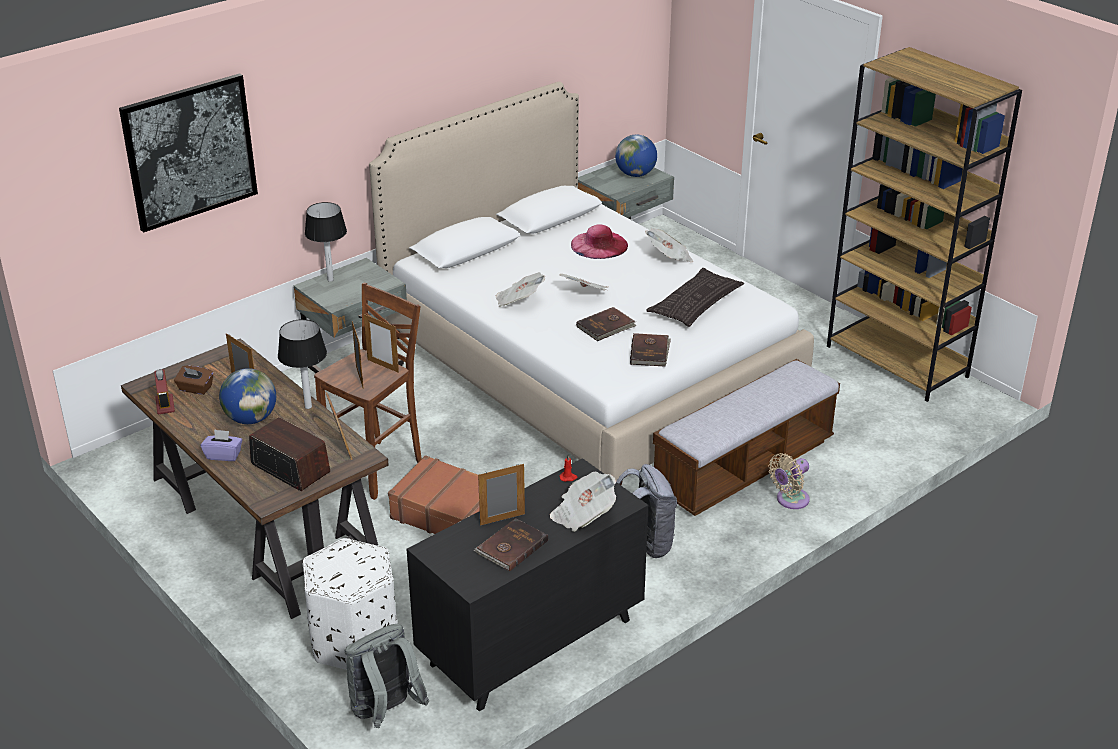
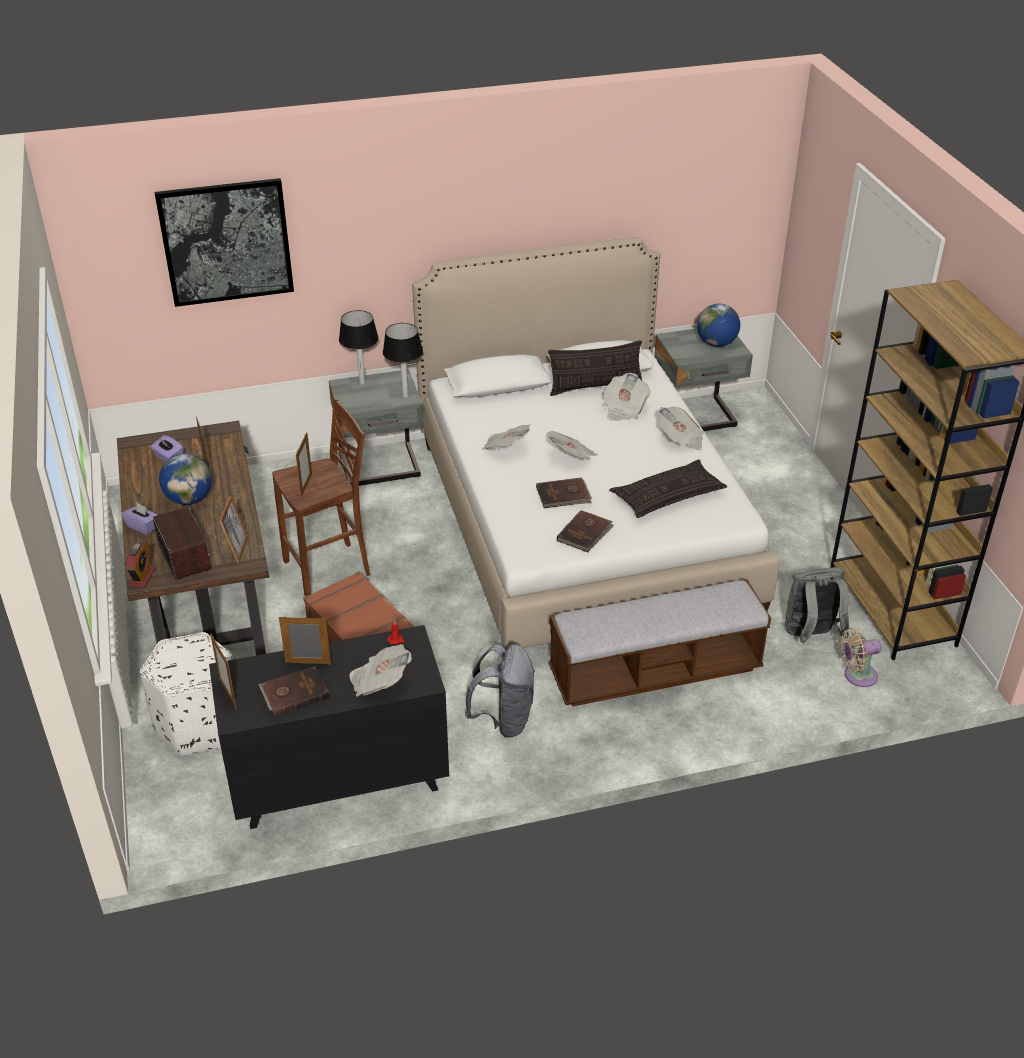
camera: 25 degrees right, 5 degrees up
(165, 405) = (135, 466): alarm clock -> alarm clock (142, 577)
(195, 389) = (168, 458): brown tissue box -> purple tissue box
(308, 407) = (242, 501): table lamp -> table lamp (405, 396)
(383, 366) = (334, 480): picture frame -> picture frame (227, 693)
(385, 712) = (176, 800): grey backpack -> grey backpack (810, 636)
(558, 233) = (595, 387): none -> pillow
(599, 245) = (624, 409): pink hat -> newspaper
(790, 500) = (674, 720): beige fan -> beige fan (857, 676)

